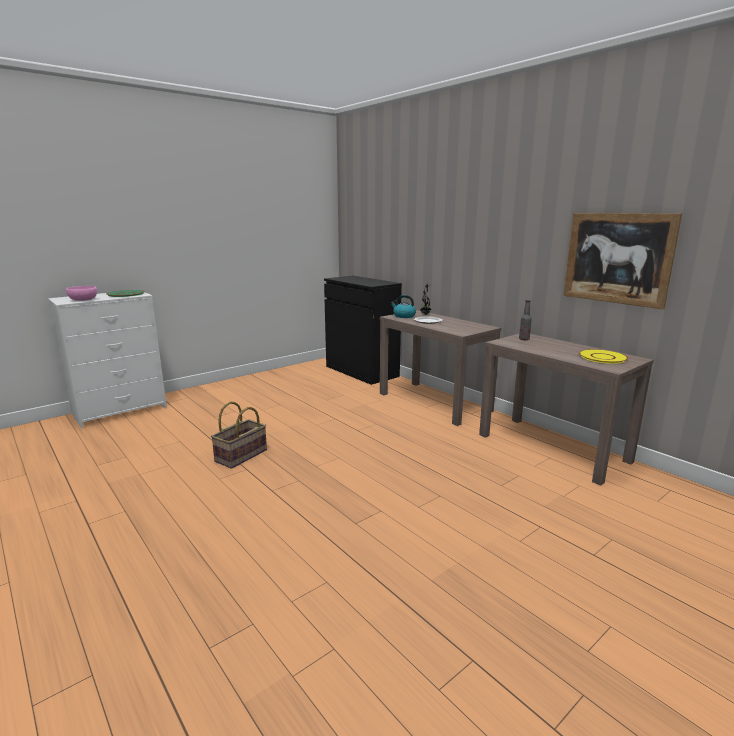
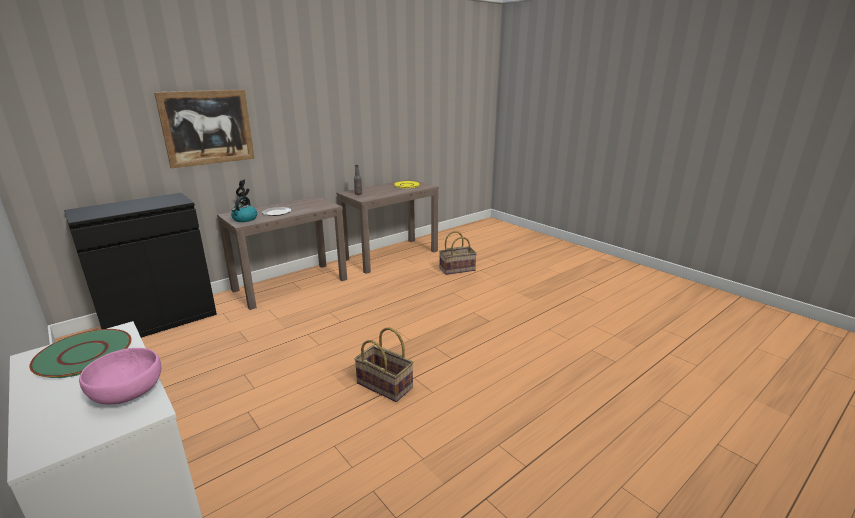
camera: 90 degrees left, 5 degrees up
(531, 502) = (457, 269): none -> basket
(617, 258) = (383, 125): picture -> picture (207, 127)

